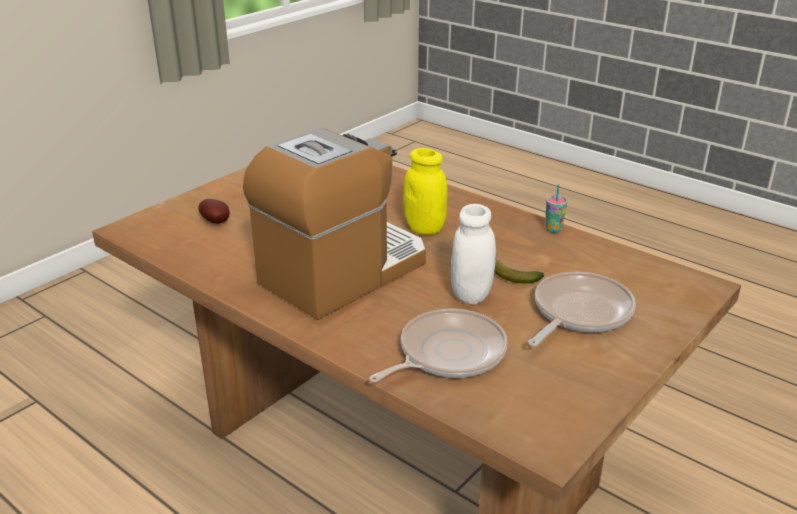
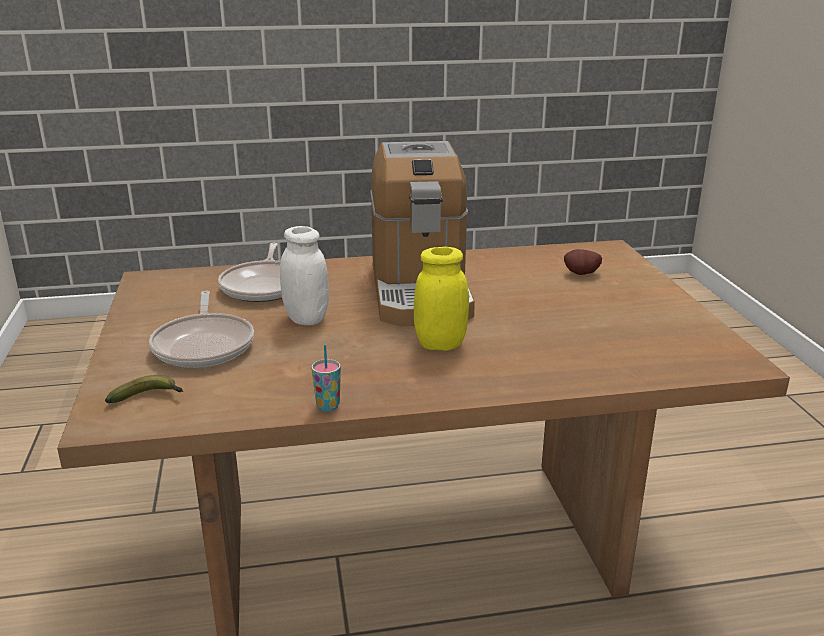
camera: 130 degrees right, 5 degrees down
(510, 274) = (300, 345): banana -> banana (149, 397)

